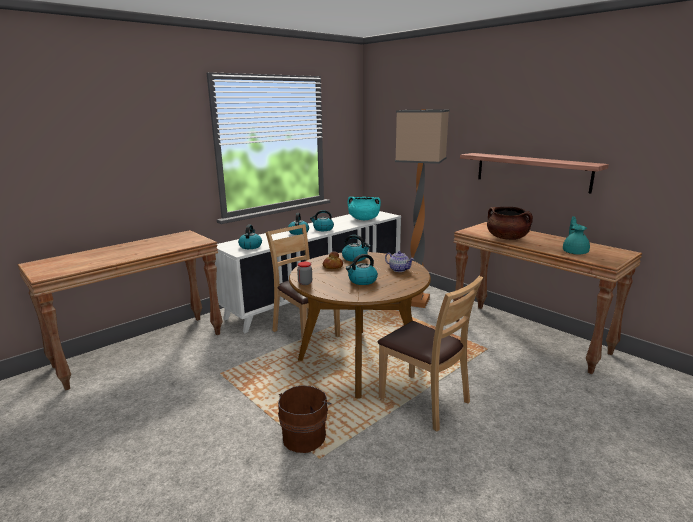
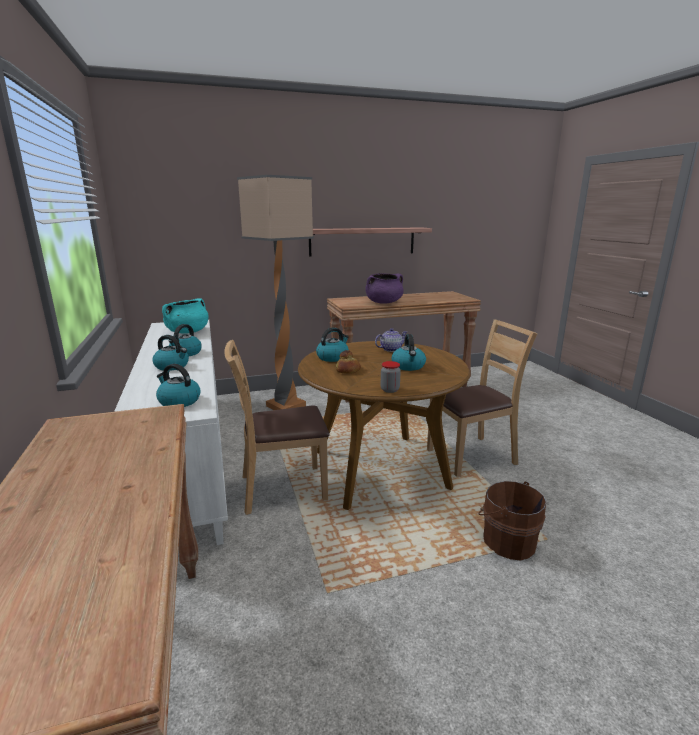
camera: 65 degrees left, 0 degrees up
(507, 238) = (384, 302): brown cooking pot -> purple cooking pot
(574, 252) = (438, 299): turquoise teapot -> none

